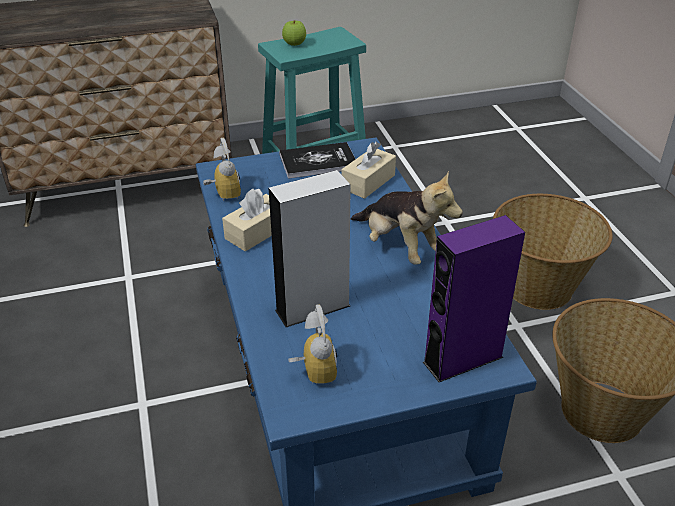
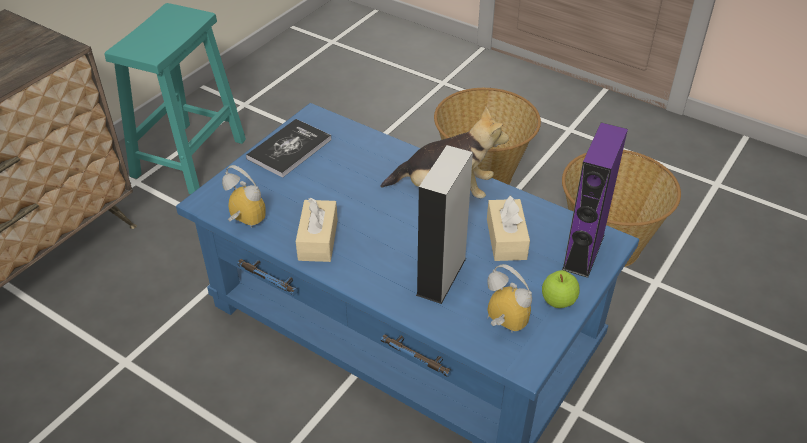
camera: 40 degrees left, 5 degrees up
(294, 44) = (144, 39): apple -> apple (558, 302)
(368, 182) = (354, 147): beige tissue box -> beige tissue box (506, 239)

